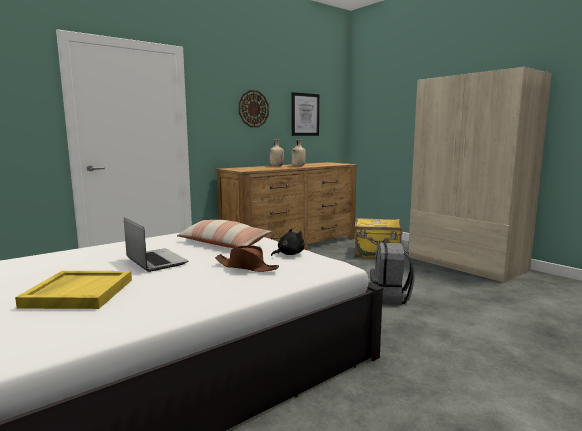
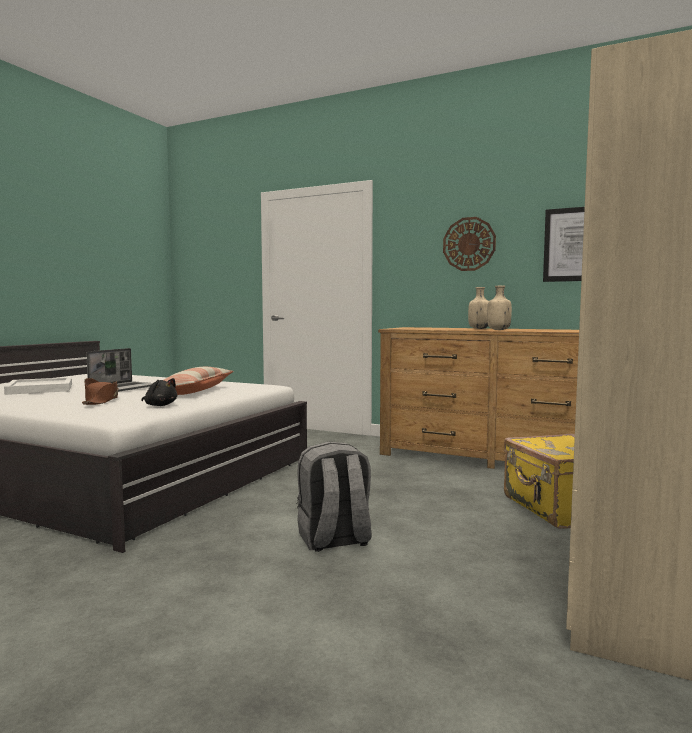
camera: 65 degrees right, 5 degrees down
(79, 292) = (41, 389): yellow tray -> white tray

